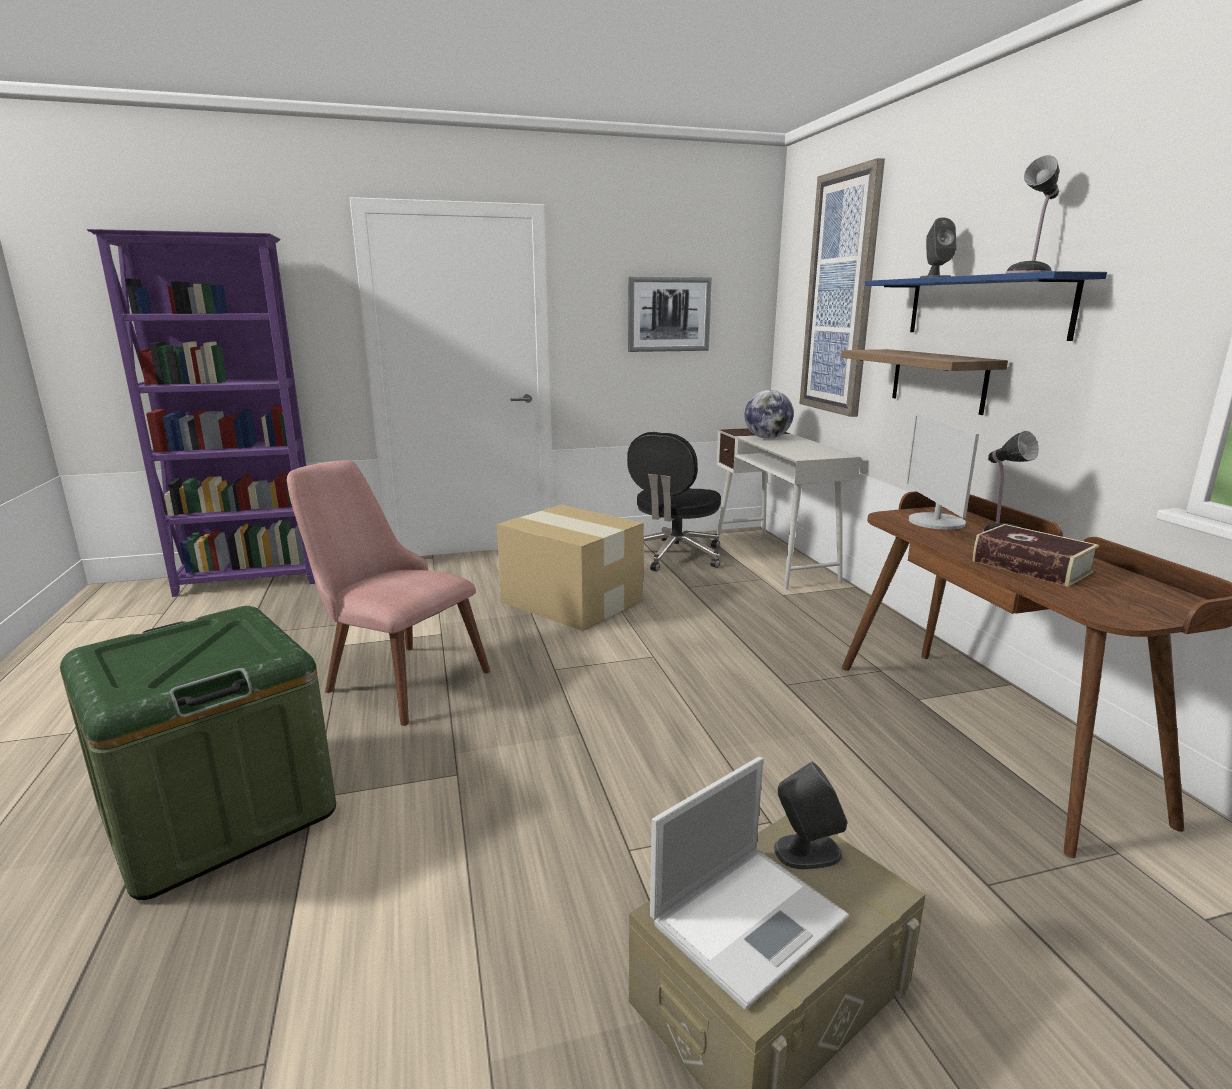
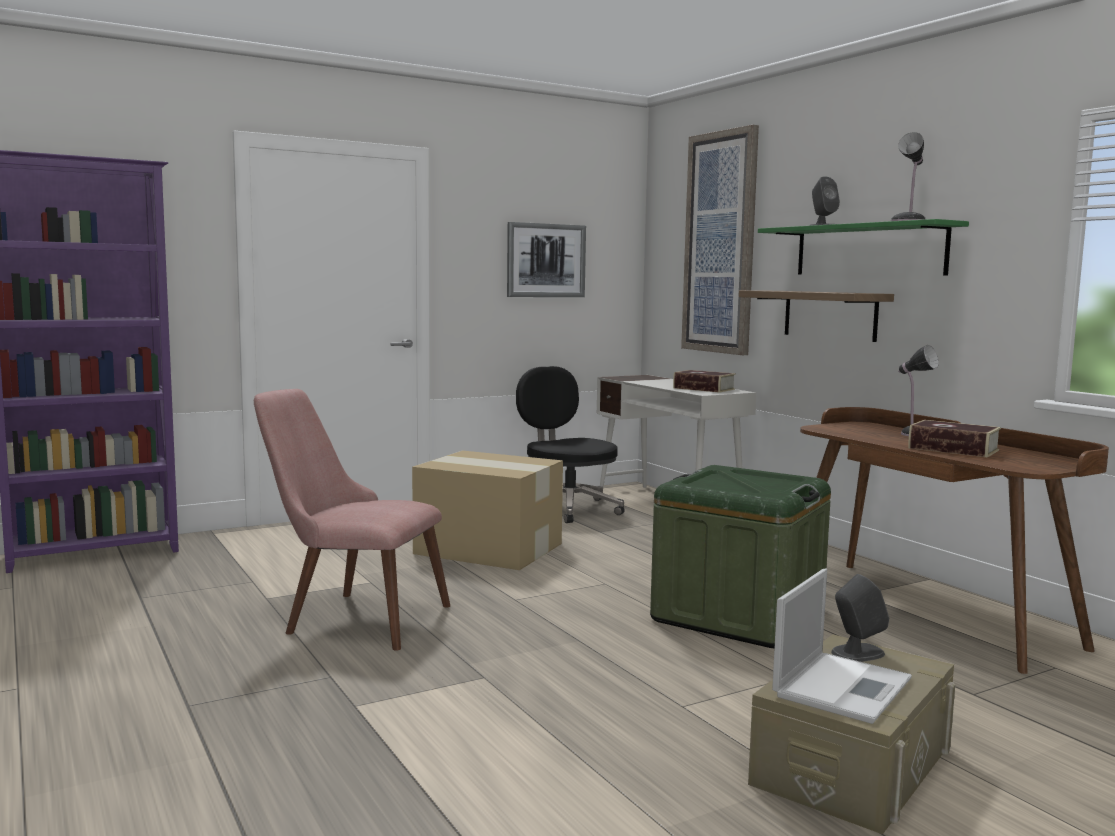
camera: 15 degrees left, 10 degrees down
(219, 811) = (263, 724): green storage box -> green storage box (738, 615)
(674, 556) = (567, 508): black office chair -> black office chair turned 135 degrees clockwise
(767, 438) = (654, 382): globe -> none
(808, 450) = (704, 389): none -> book
(935, 522) = (859, 429): monitor -> none
(985, 307) = (868, 250): blue shelf -> green shelf

